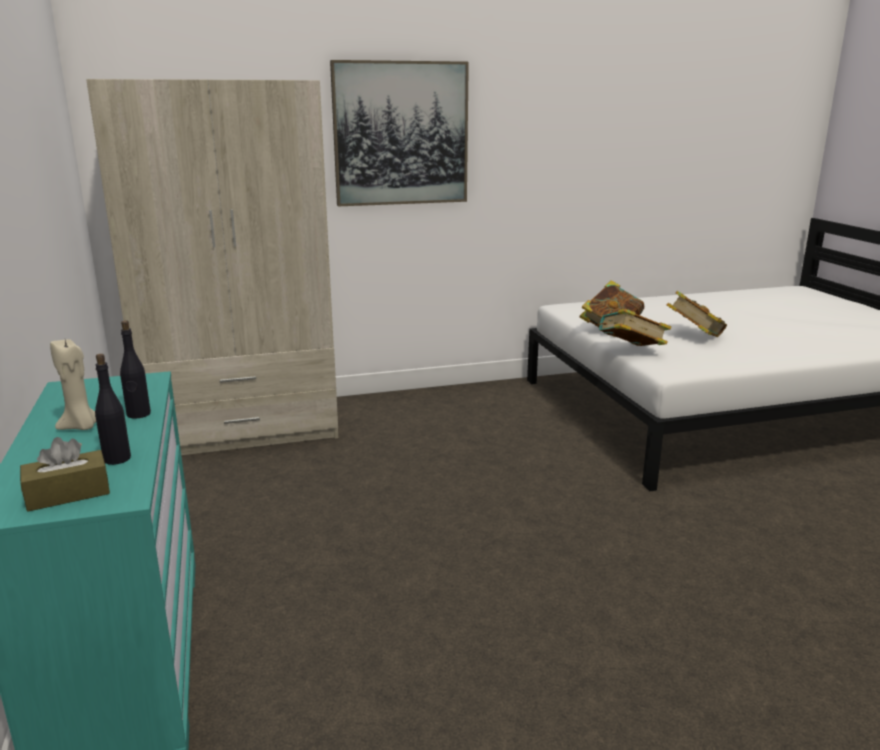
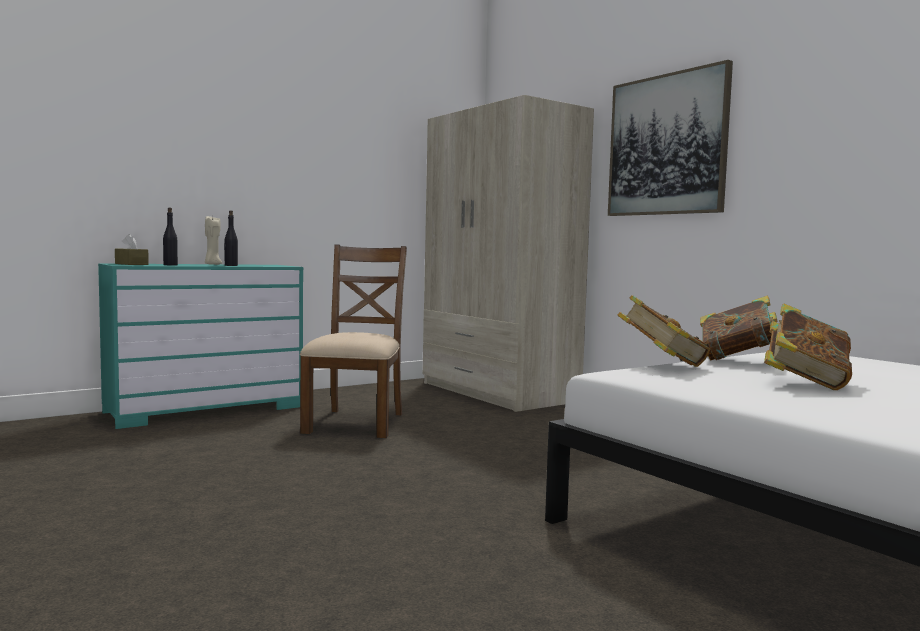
camera: 70 degrees right, 15 degrees down
(316, 533) = (356, 422): none -> brown chair

